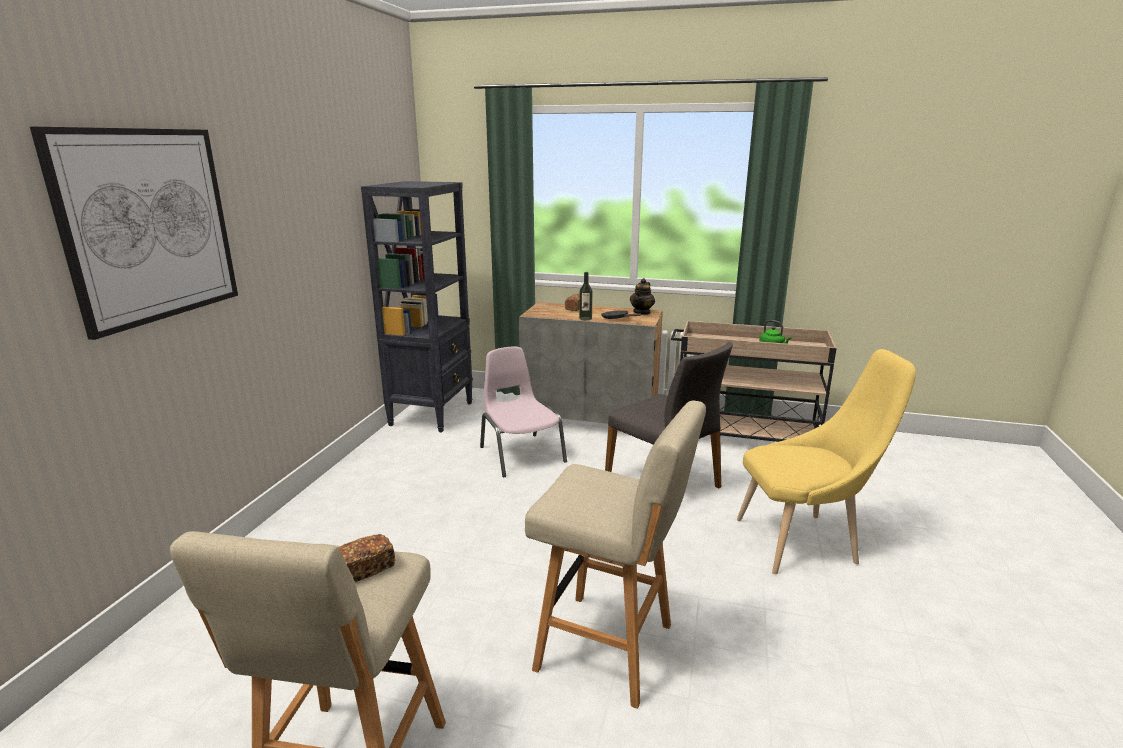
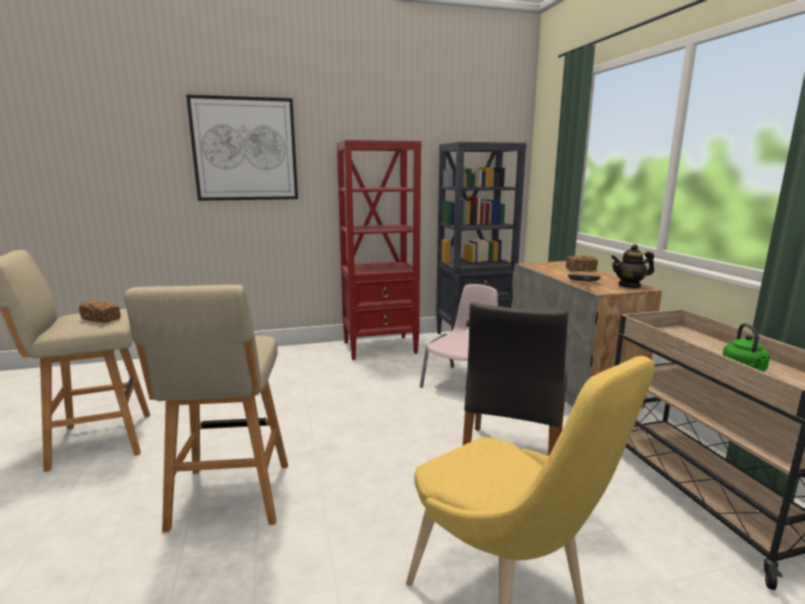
camera: 60 degrees right, 5 degrees down
(374, 468) = (381, 347): none -> red bookcase
(585, 318) = (557, 275): bottle -> none

